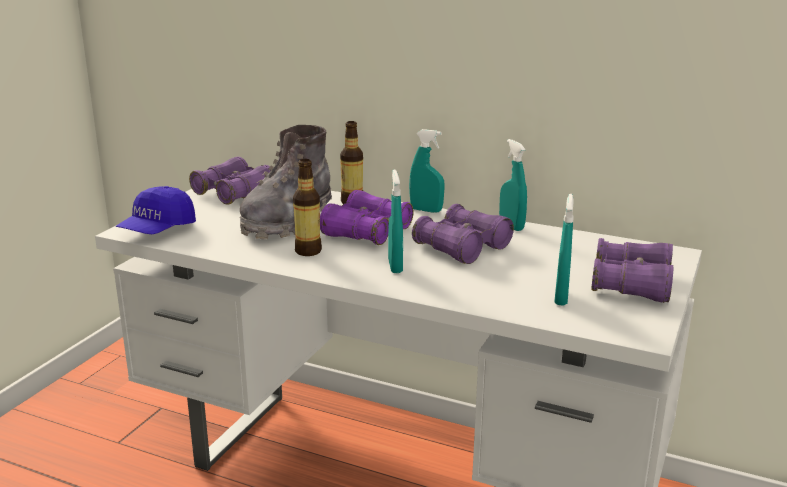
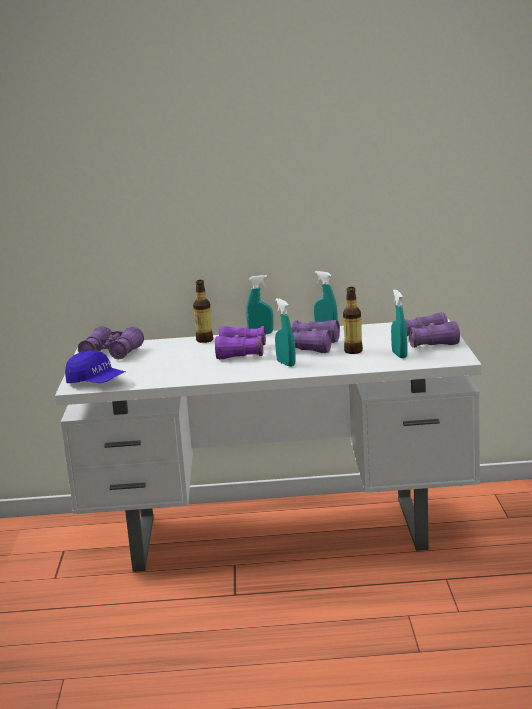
camera: 25 degrees left, 5 degrees down
(158, 230) = (96, 382): blue cap -> blue cap turned 60 degrees counterclockwise
(287, 220) = (176, 358): grey boot -> none
(308, 251) = (219, 369): bottle -> bottle (353, 351)

